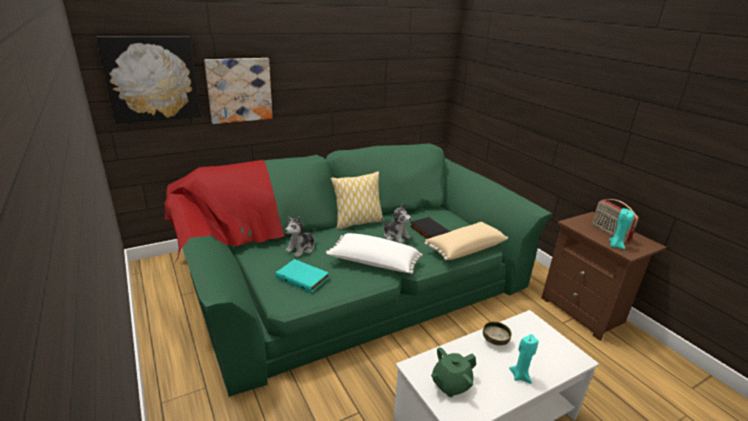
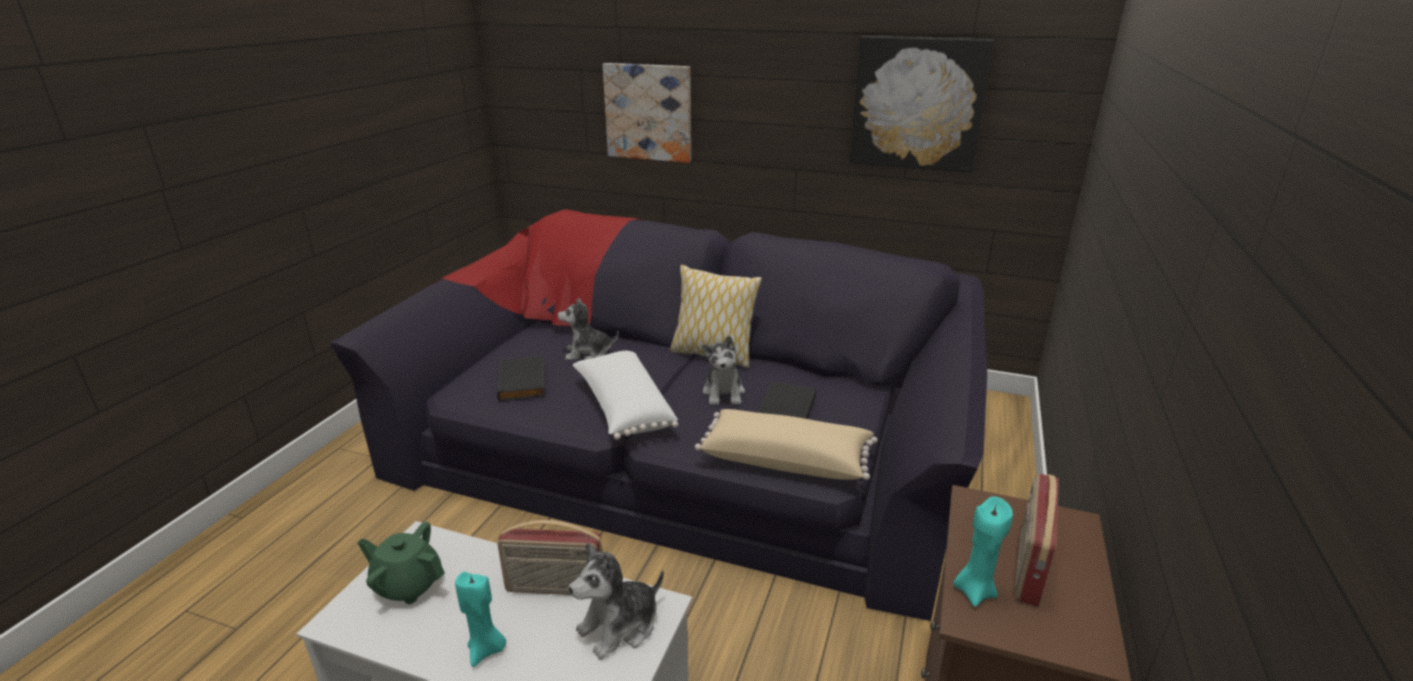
camera: 50 degrees right, 0 degrees up
(152, 79) = (546, 84): picture -> picture (917, 104)
(303, 277) = (524, 382): turquoise book -> black book
(350, 272) = (688, 432): green sofa -> black sofa
(495, 340) = (554, 588): bowl -> radio
(534, 334) = (620, 626): none -> plush toy

